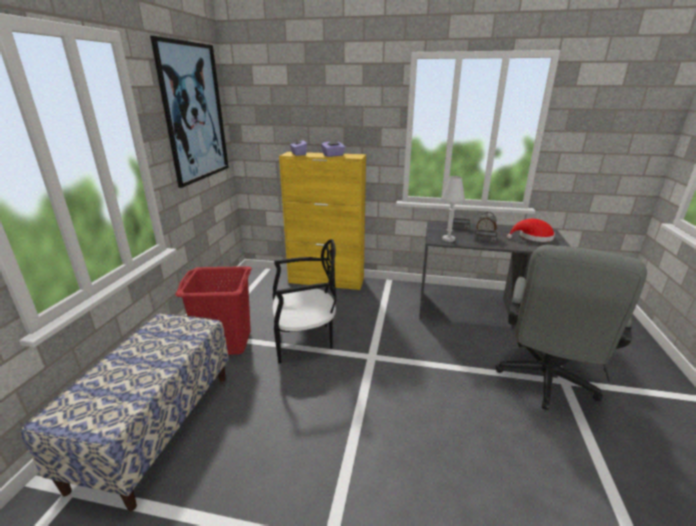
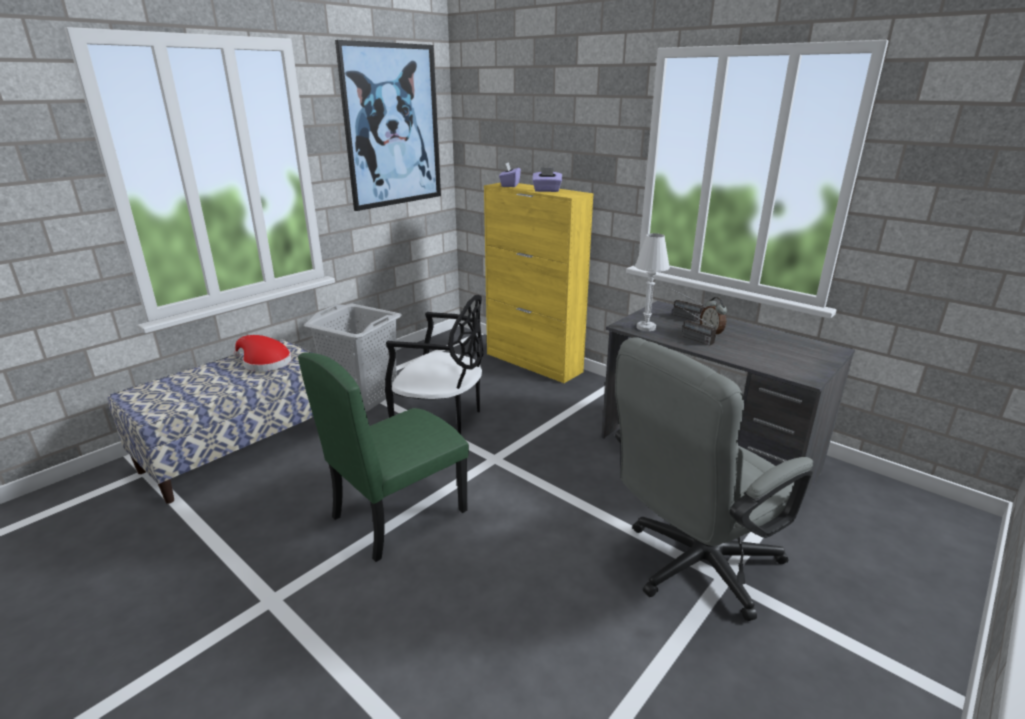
camera: 30 degrees right, 0 degrees up
(226, 342) = (363, 397): red laundry basket -> grey laundry basket
(350, 424) = (399, 513): none -> green chair
(533, 237) = (786, 351): red hat -> red hat (264, 363)

